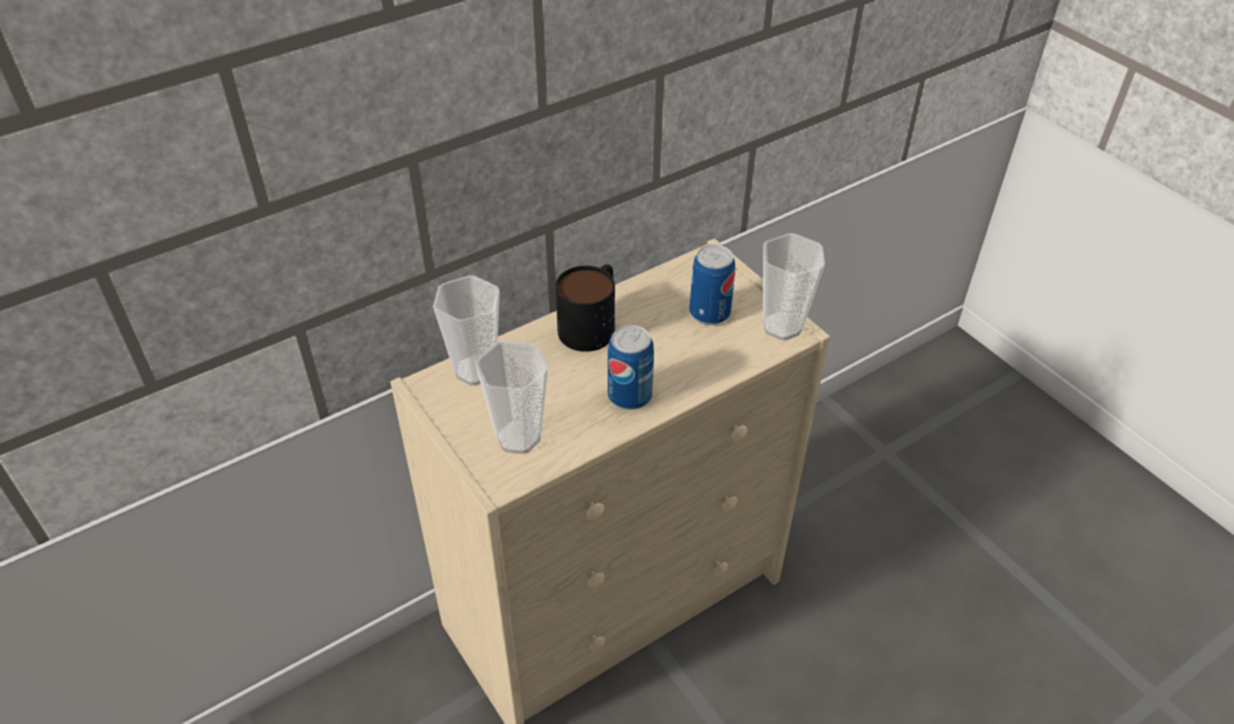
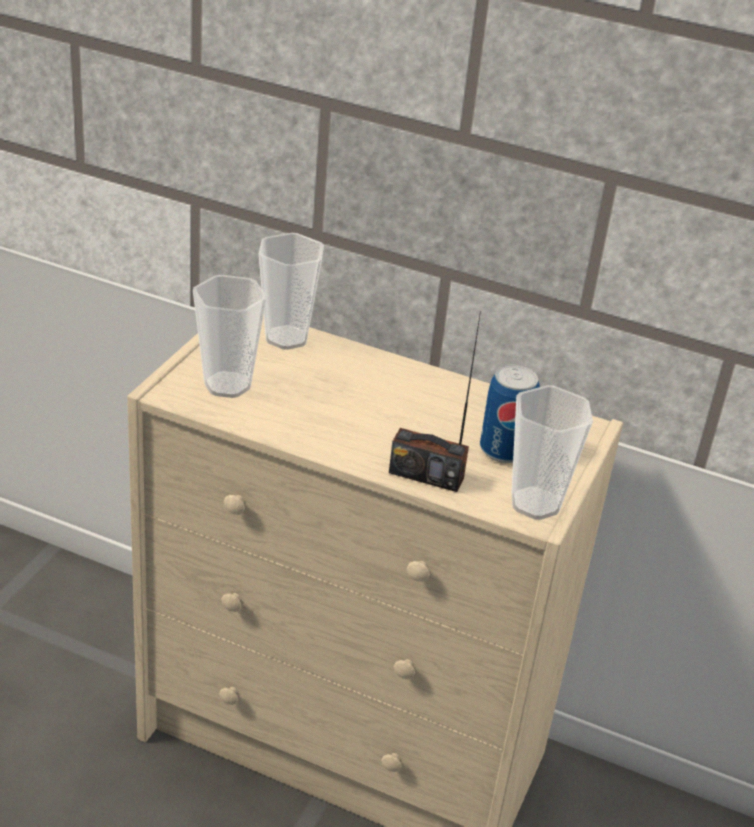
camera: 55 degrees right, 10 degrees down
(592, 323) = (412, 382): mug -> none
(629, 396) = (337, 432): can -> none
(714, 368) = (426, 475): none -> radio

